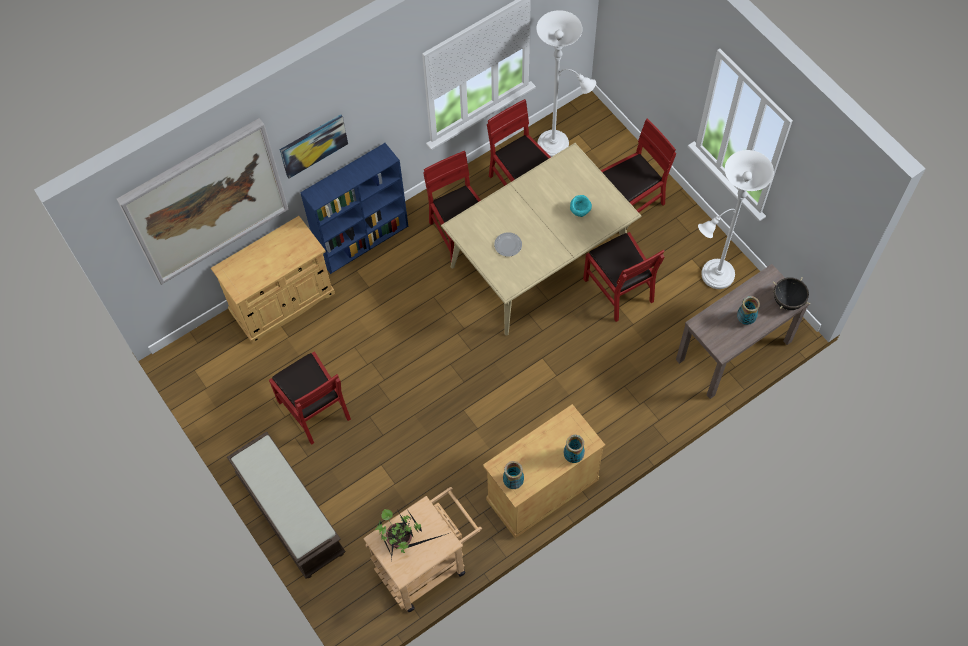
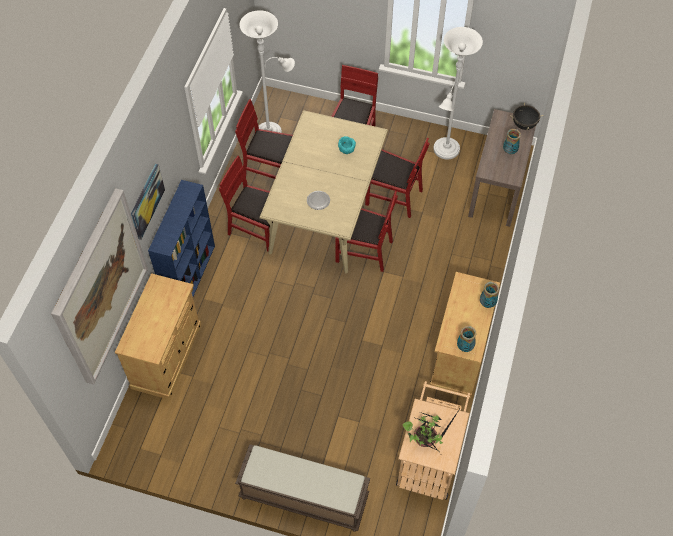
camera: 40 degrees left, 5 degrees down
(314, 409) = (257, 412): red chair -> red chair (364, 250)

